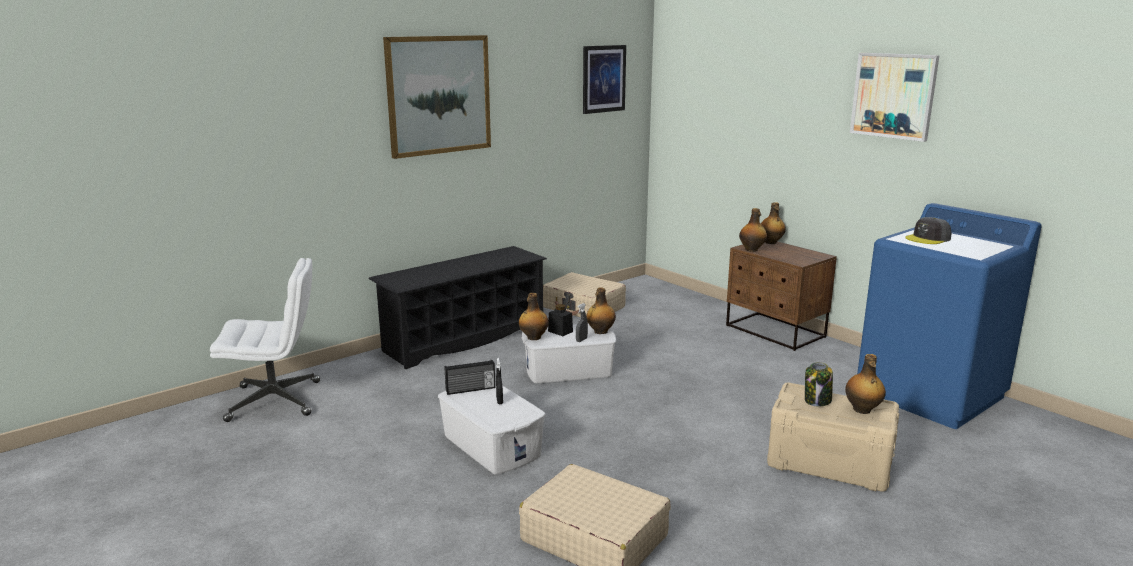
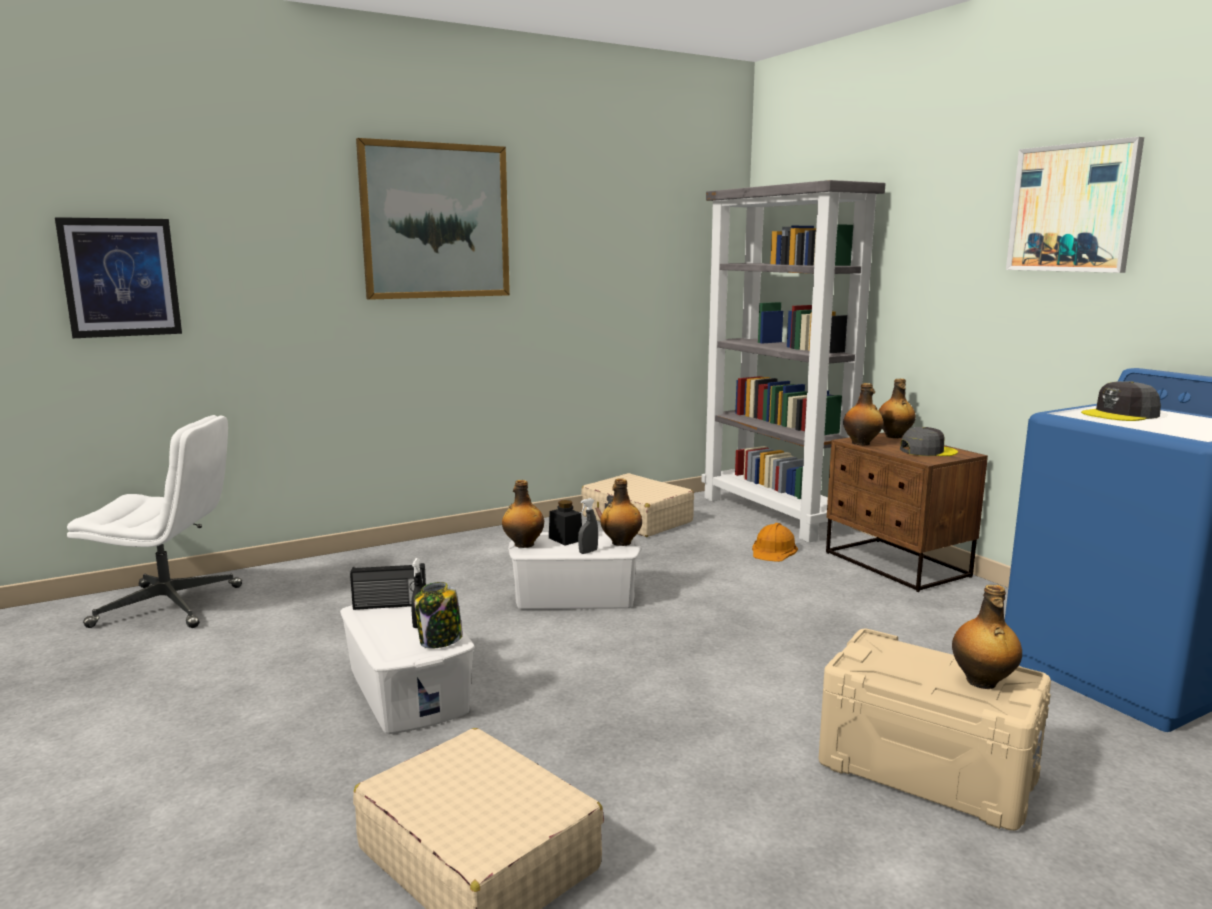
camera: 10 degrees right, 5 degrees down
(464, 339) = (459, 547): black shoe rack -> none
(603, 79) = (677, 218): picture -> picture (121, 277)
(681, 297) = (775, 514): none -> grey bookcase
(690, 326) = (773, 550): none -> orange hard hat
(797, 254) = (927, 451): none -> grey cap
(817, 401) = (907, 661): jar -> jar (440, 641)

